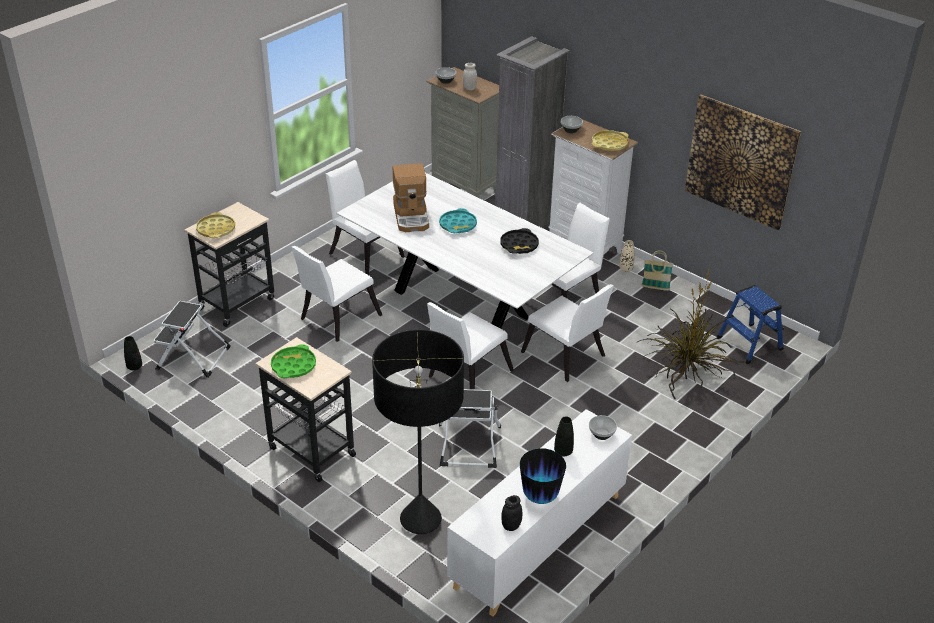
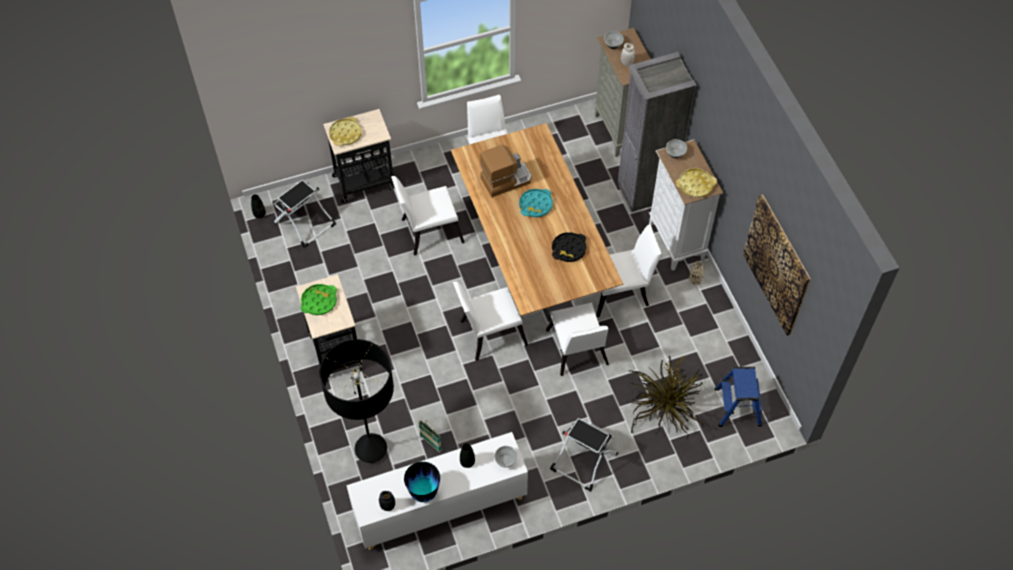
camera: 30 degrees right, 20 degrees up
(412, 216) = (506, 179): coffee machine -> coffee machine turned 135 degrees counterclockwise
(461, 304) = (532, 259): white dining table -> brown dining table
(469, 443) = (448, 398): step ladder -> step ladder (583, 459)
(655, 288) = (704, 312): basket -> basket (430, 443)

